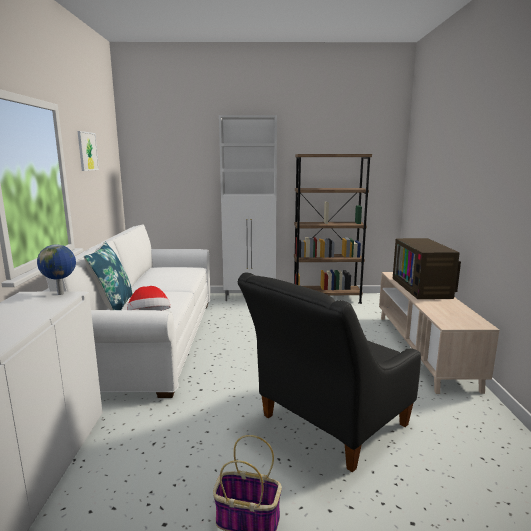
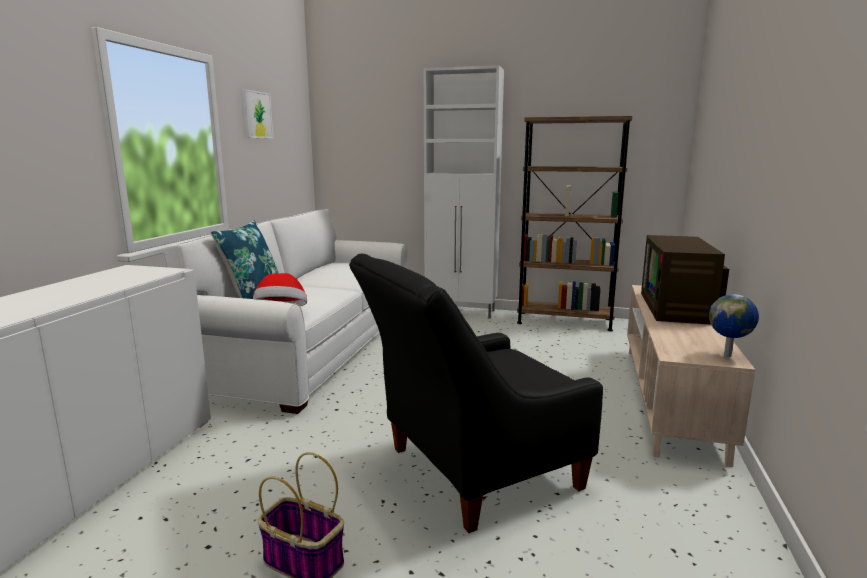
camera: 15 degrees right, 0 degrees up
(61, 294) = (163, 269): globe -> globe (728, 355)

